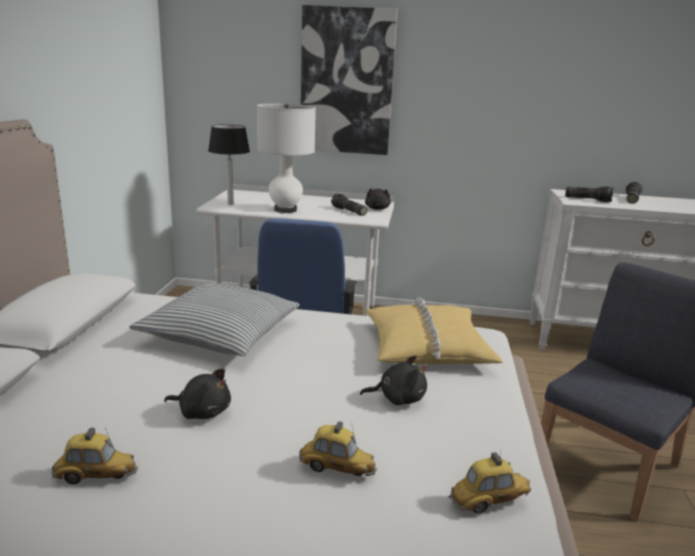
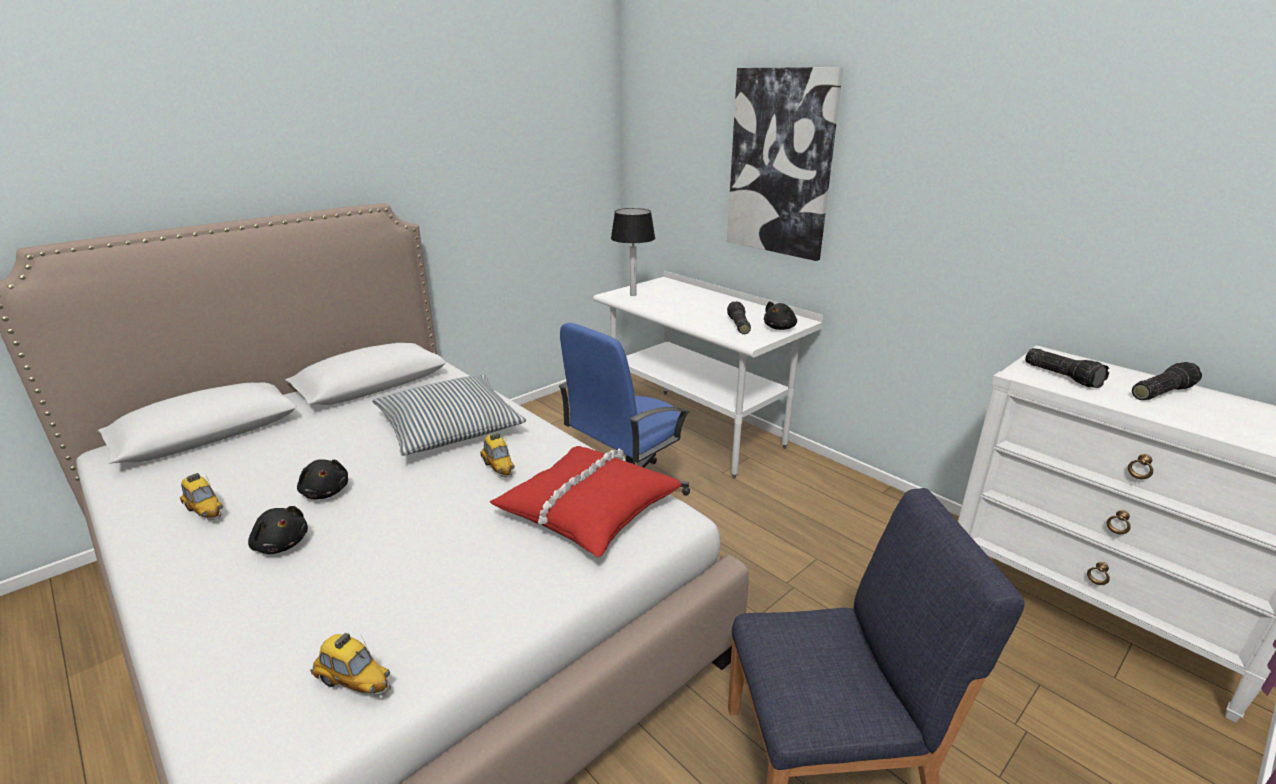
camera: 40 degrees right, 5 degrees up
(285, 210) = (672, 311): white table lamp -> none
(336, 469) = (312, 584): toy car -> toy car (498, 468)
(398, 398) = (469, 548): black plush toy -> black plush toy (281, 544)
(426, 347) = (588, 509): yellow pillow -> red pillow

